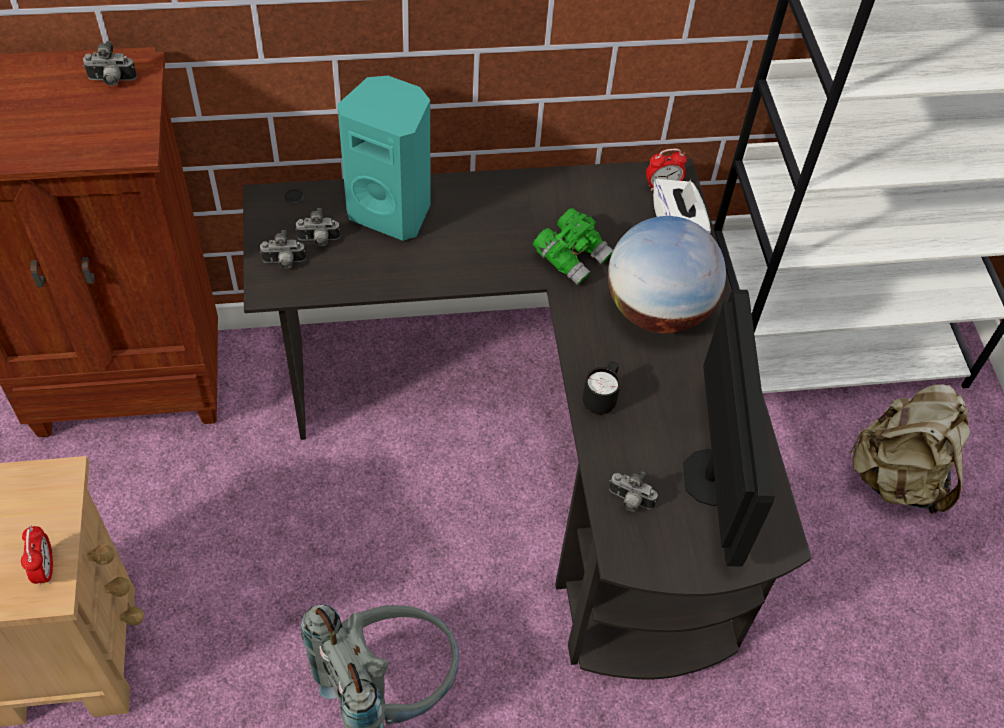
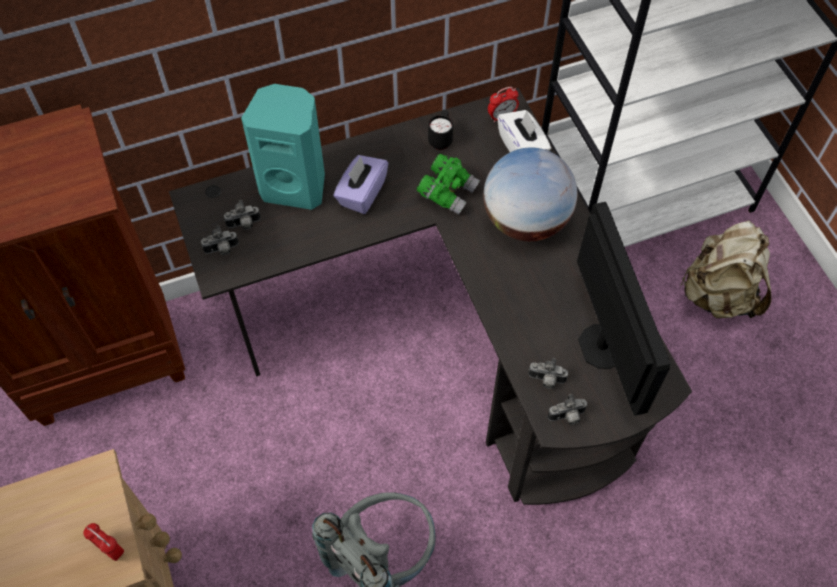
camera: 10 degrees left, 5 degrees up
(45, 569) = (110, 549): alarm clock -> alarm clock turned 150 degrees clockwise
(111, 81) = (54, 143): camera -> camera (567, 417)
(467, 236) = (361, 194): none -> purple tissue box
(601, 399) = (502, 304): black mug -> black mug (441, 139)

